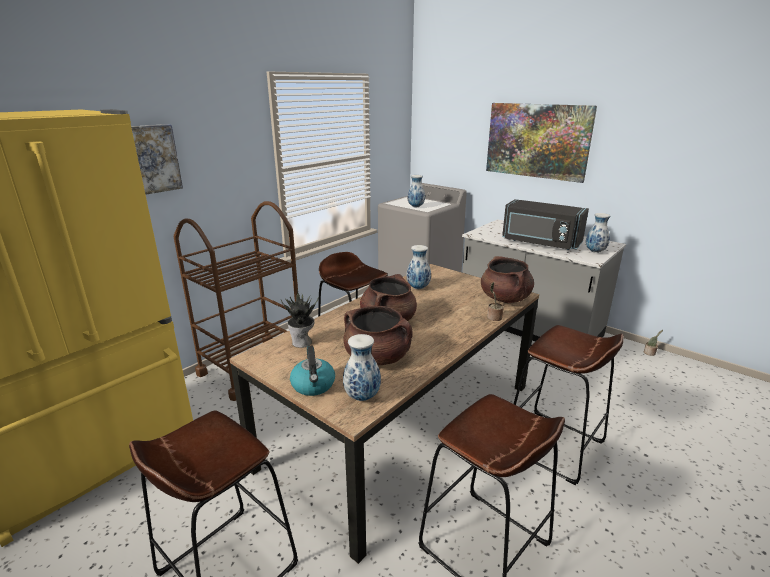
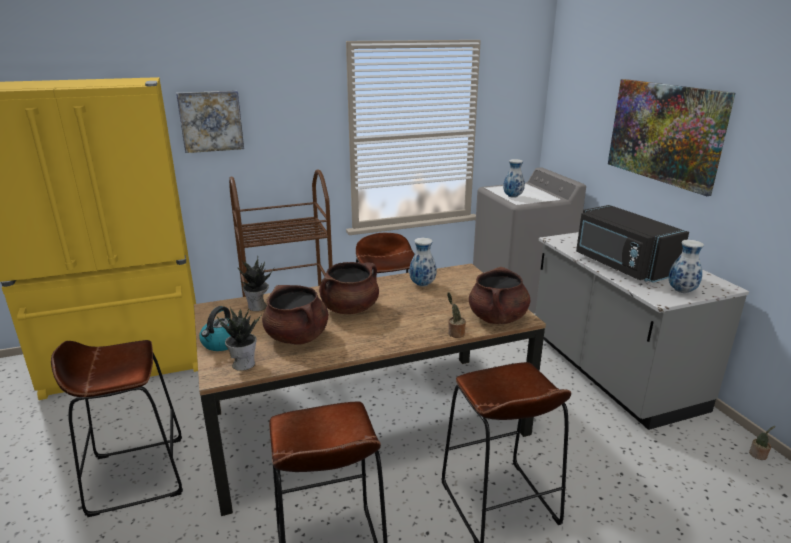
camera: 30 degrees right, 0 degrees up
(362, 396) = (244, 363): vase -> potted plant

